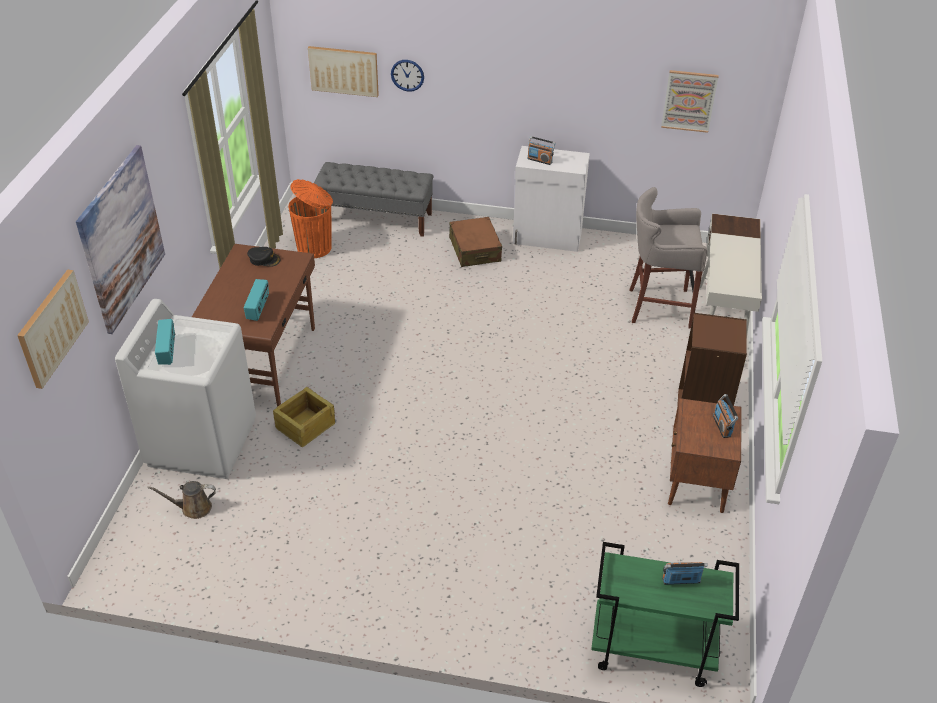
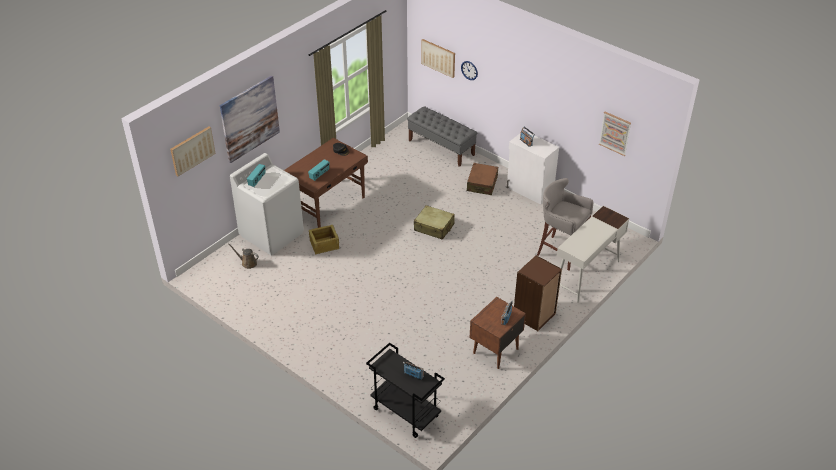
camera: 30 degrees right, 0 degrees up
(315, 247) = (397, 153): orange trash can -> none
(457, 336) = (434, 227): none -> beige suitcase
(651, 651) = (404, 412): green cart -> black cart

